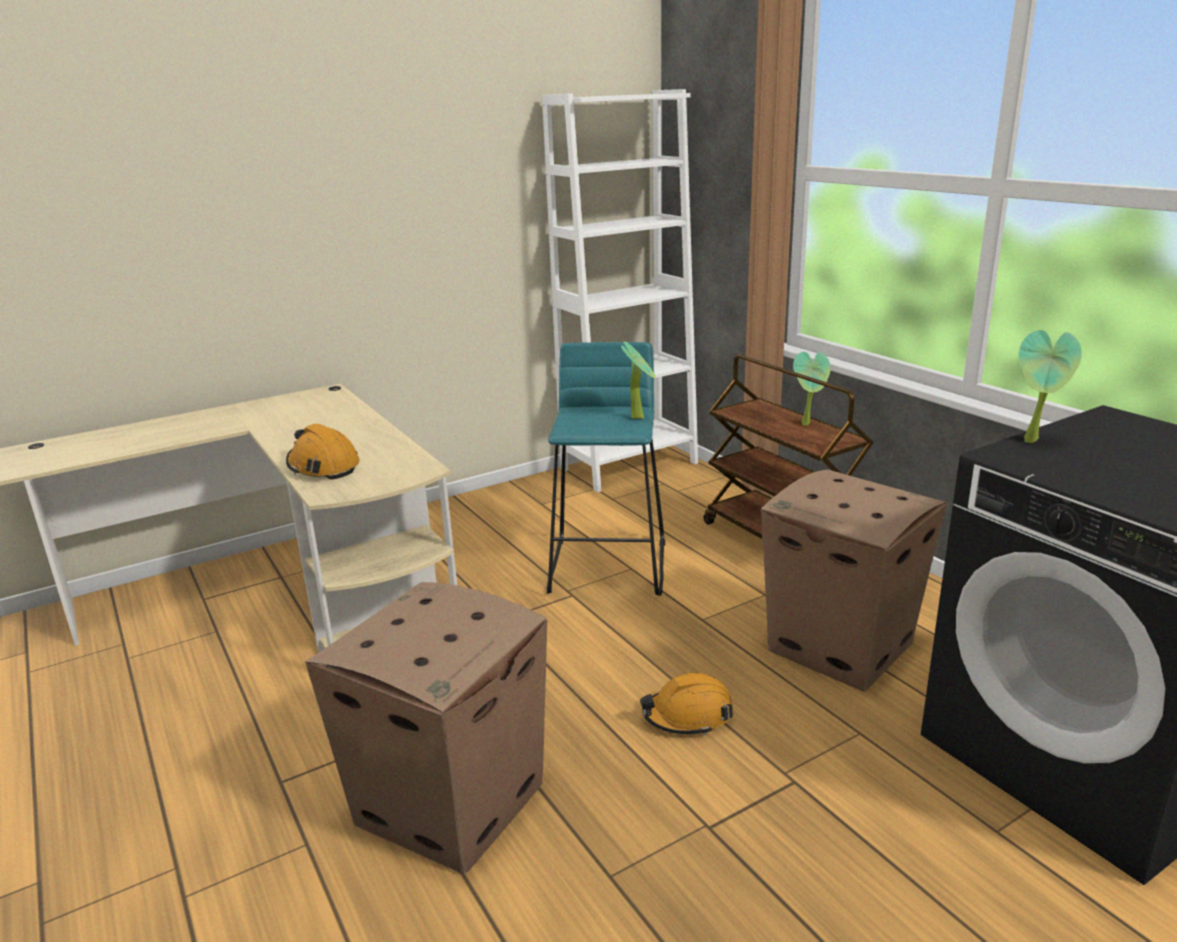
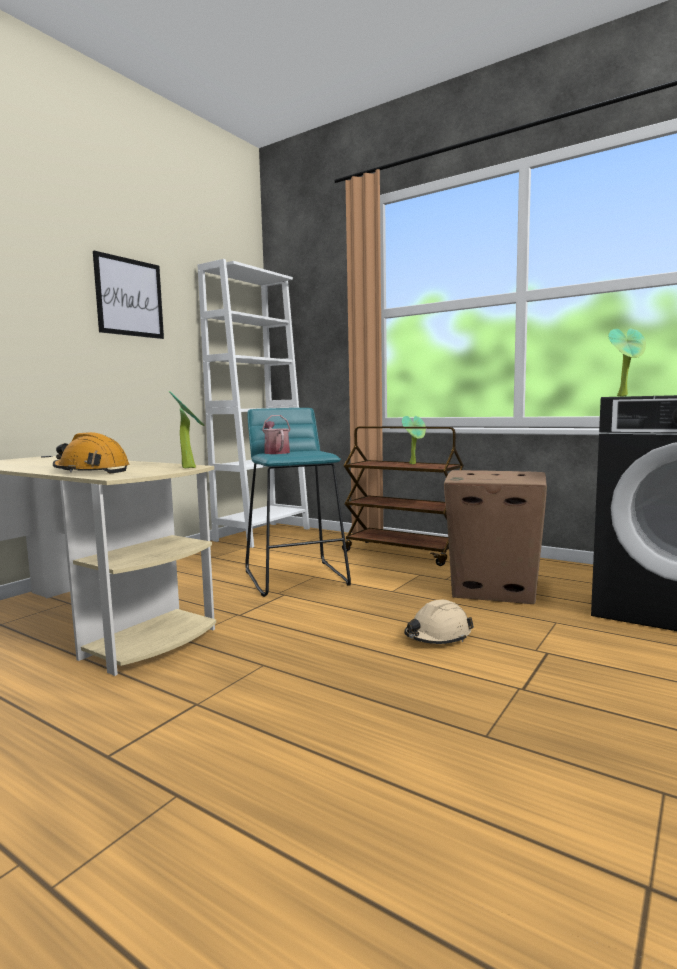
camera: 25 degrees left, 15 degrees down
(439, 166) = (129, 297): none -> picture
(452, 802) = (303, 726): cardboard box -> none
(582, 413) = (276, 452): none -> watering can
(639, 417) = (320, 451): potted plant -> potted plant (190, 467)
(688, 716) = (437, 636): orange hard hat -> beige hard hat

